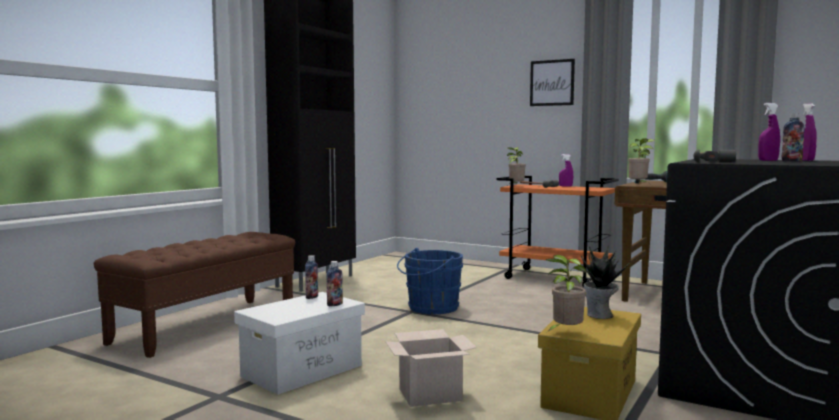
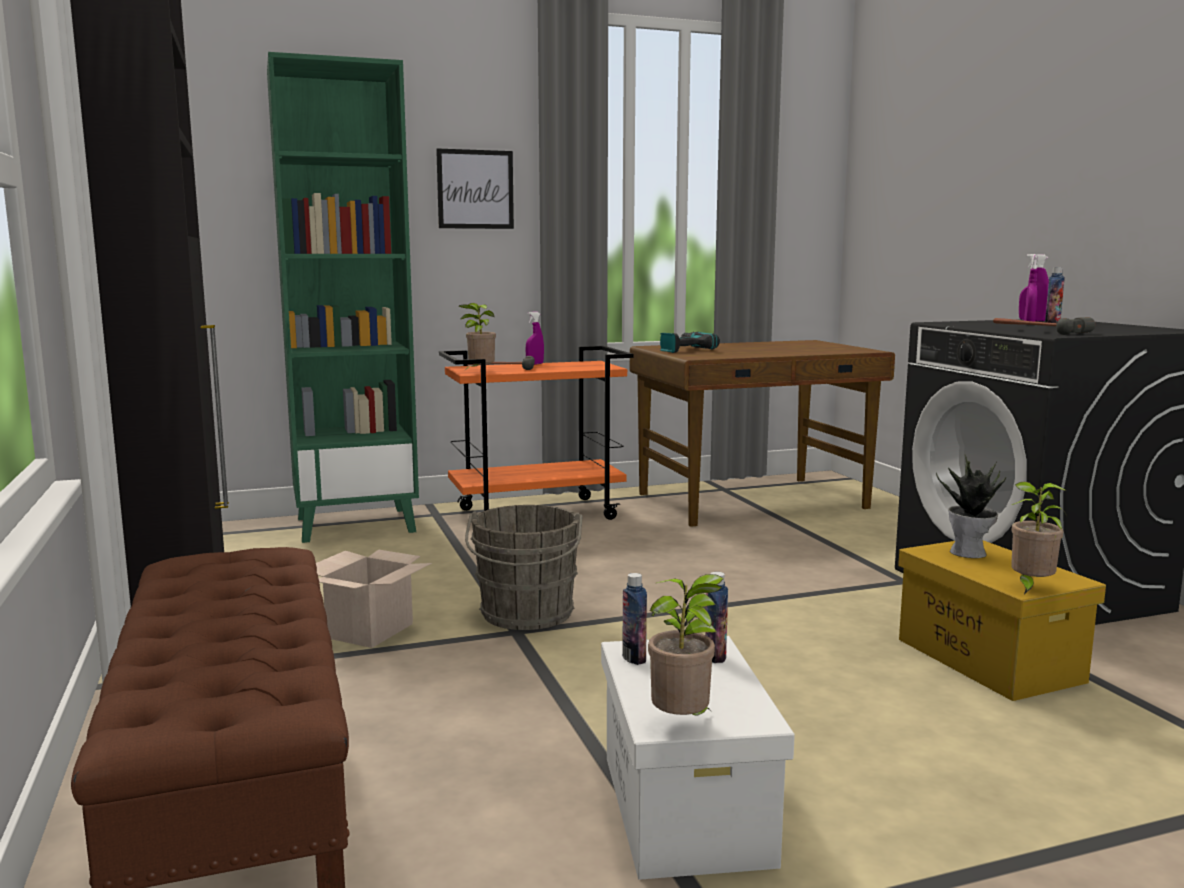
camera: 50 degrees left, 5 degrees up
(430, 308) = (526, 615): blue bucket -> grey bucket
(431, 394) = (905, 745): cardboard box -> cardboard box (370, 630)
(464, 265) = (356, 524): none -> green bookcase
(639, 185) = (708, 357): potted plant -> potted plant (684, 723)

